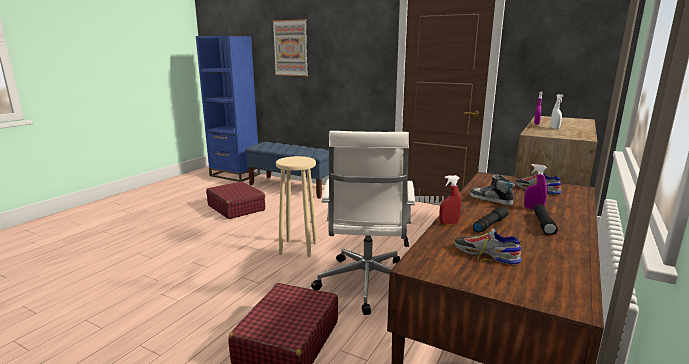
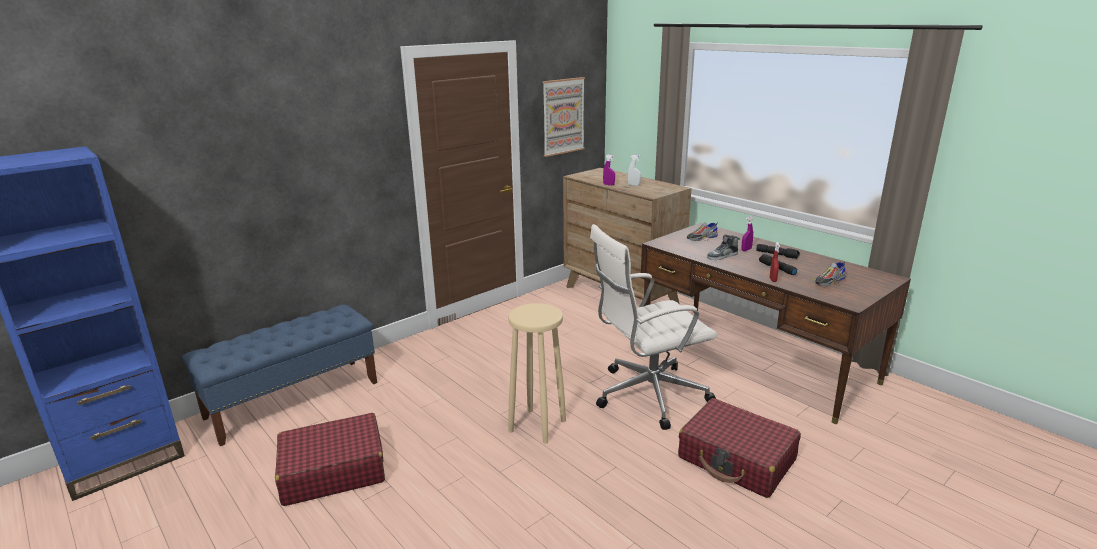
camera: 70 degrees left, 5 degrees up
(290, 48) = (206, 155): picture -> picture (563, 116)
(366, 285) = (647, 395): white office chair -> white office chair turned 135 degrees clockwise

